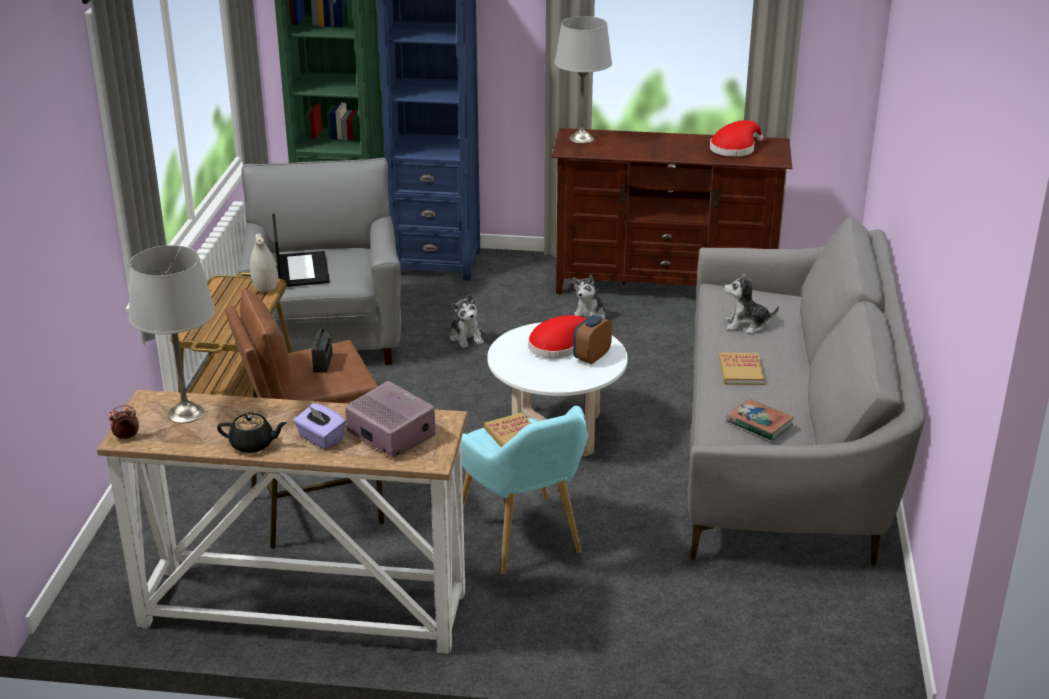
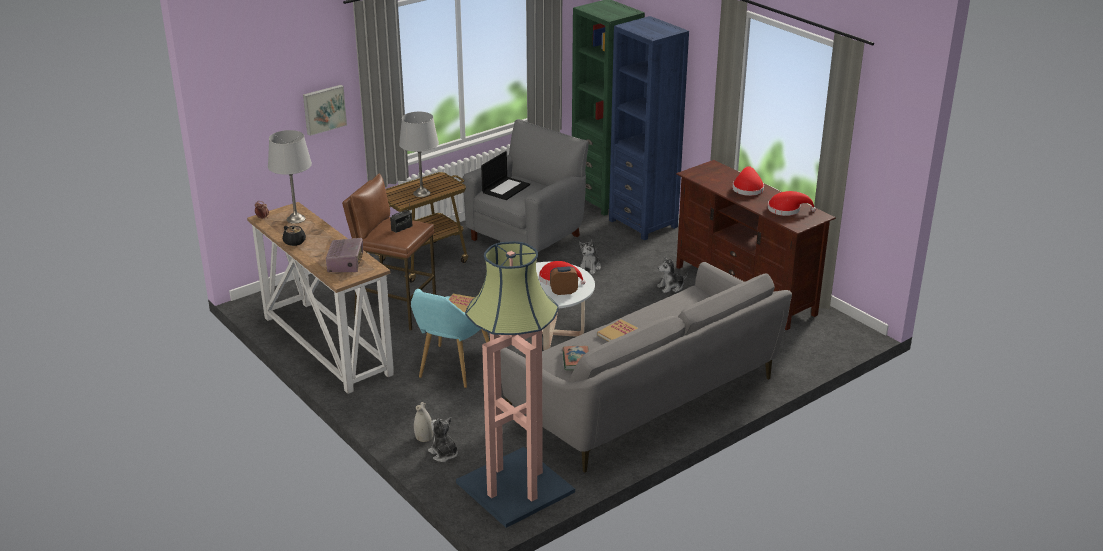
camera: 45 degrees right, 0 degrees up
(74, 217) = (324, 109): none -> picture
(265, 288) = (451, 186): white vase -> white vase (424, 437)
(320, 438) = (320, 252): purple tissue box -> none
(582, 138) = (712, 170): grey table lamp -> grey table lamp (422, 193)
(655, 143) = (747, 188): none -> red hat
(746, 325) = (668, 315): plush toy -> plush toy (444, 454)
(844, 632) = (515, 488): none -> floor lamp

